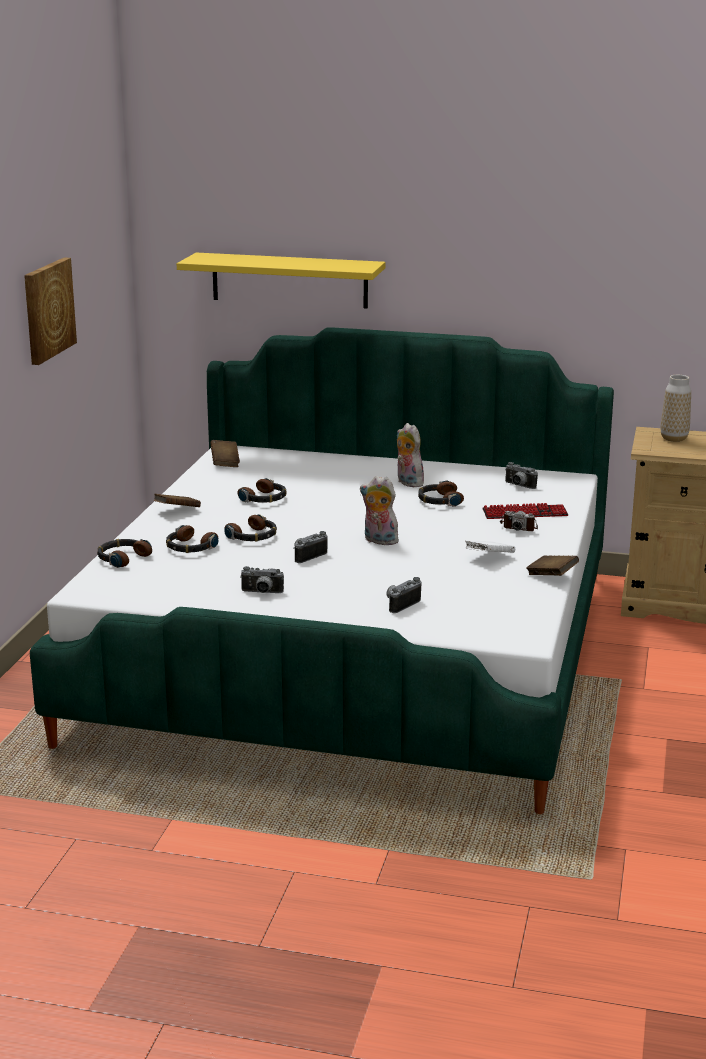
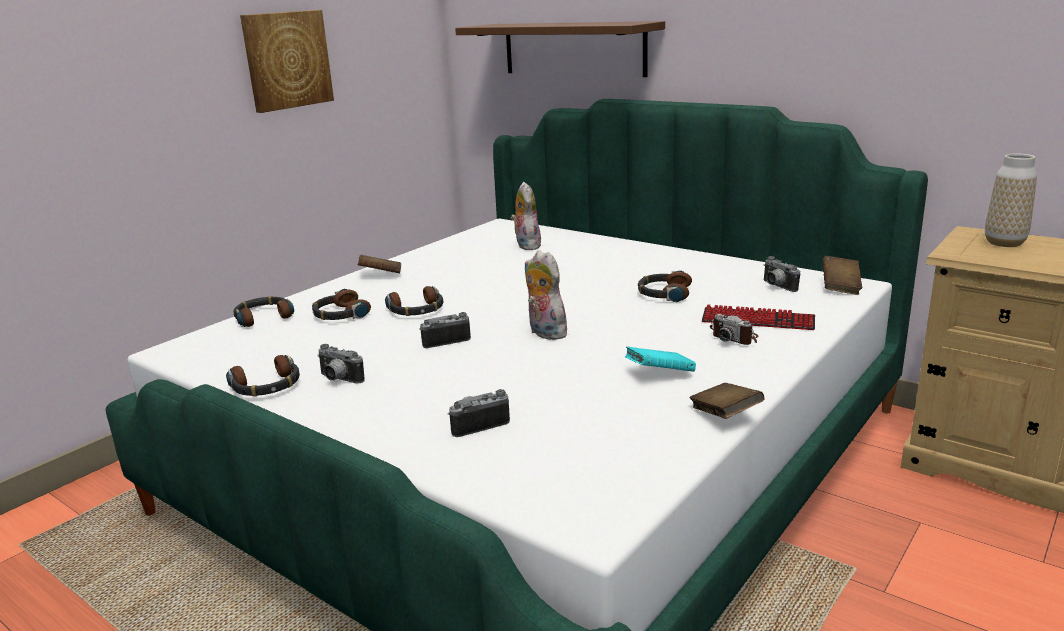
camera: 25 degrees right, 0 degrees up
(225, 463) = (485, 235): brown book -> brown book (840, 287)
(264, 499) = (478, 272): headphones -> headphones (266, 386)
(289, 280) = (573, 49): yellow shelf -> brown shelf
(407, 482) = (647, 270): plush toy -> plush toy (526, 245)
(489, 558) = (659, 374): white book -> turquoise book

